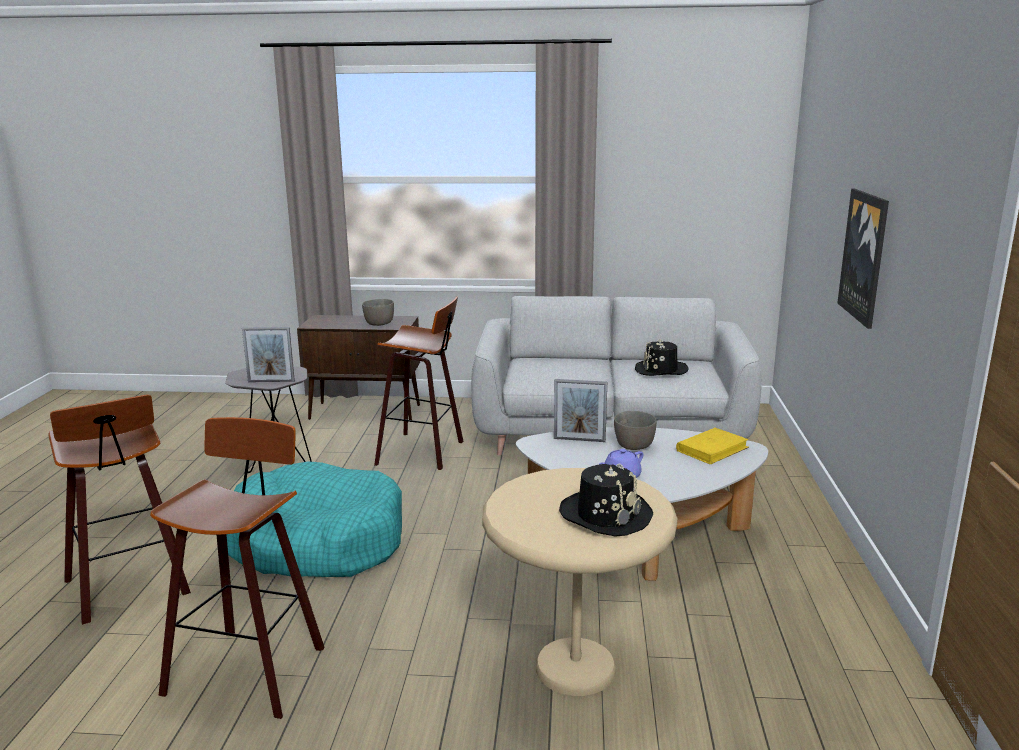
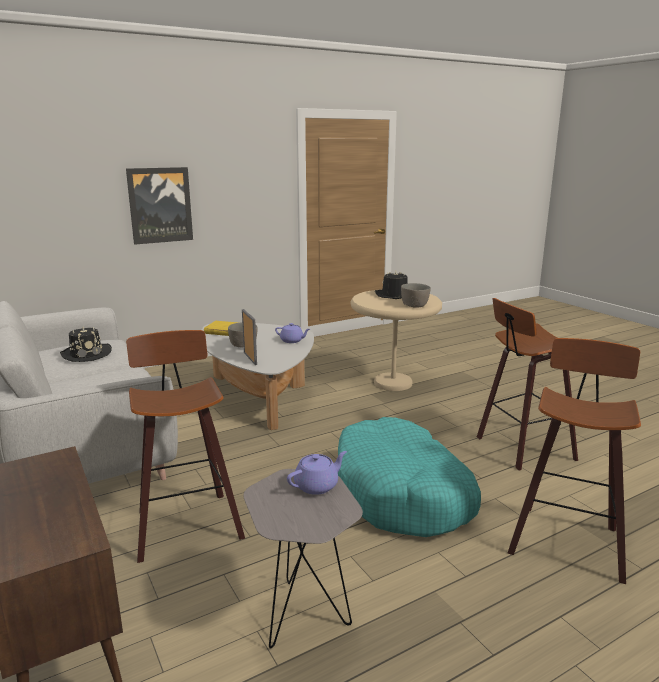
camera: 125 degrees left, 0 degrees up
(271, 381) = (317, 485): picture frame -> purple teapot
(378, 324) = (48, 479): grey bowl -> grey bowl (415, 306)

